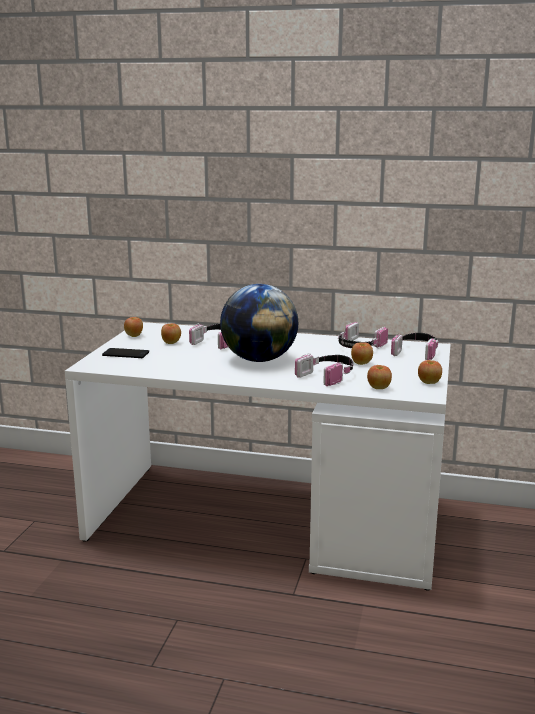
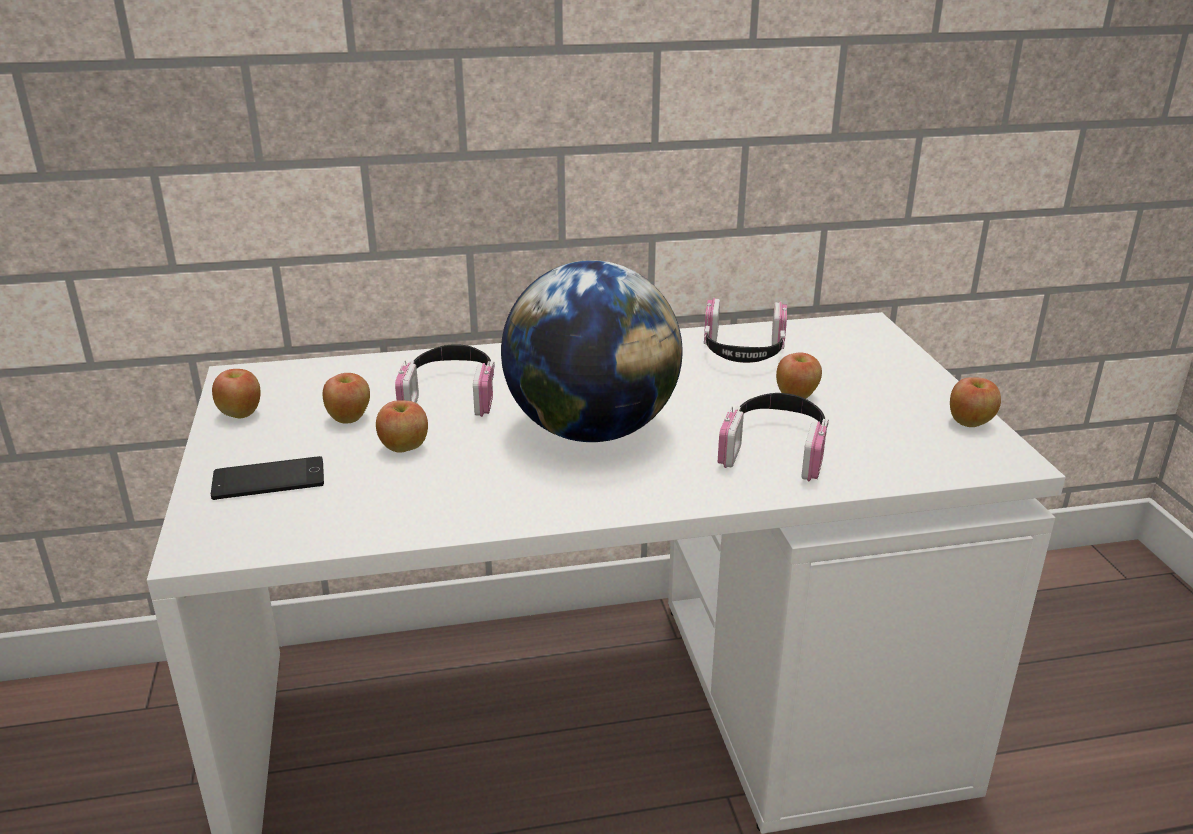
camera: 25 degrees left, 10 degrees up
(379, 388) = (905, 460): apple -> apple (404, 448)
(416, 352) = (855, 345): headphones -> none

